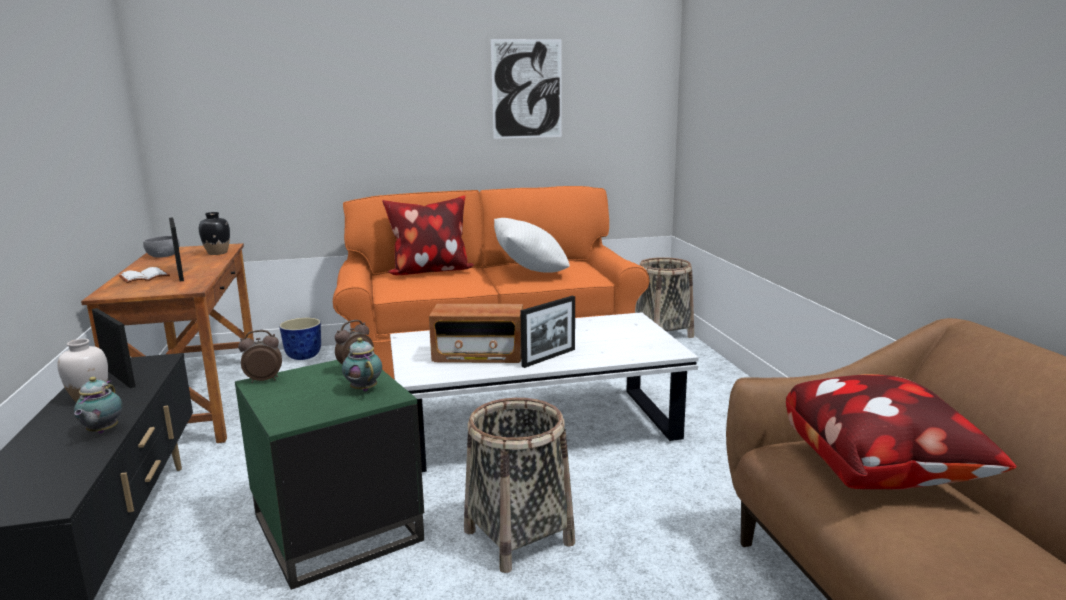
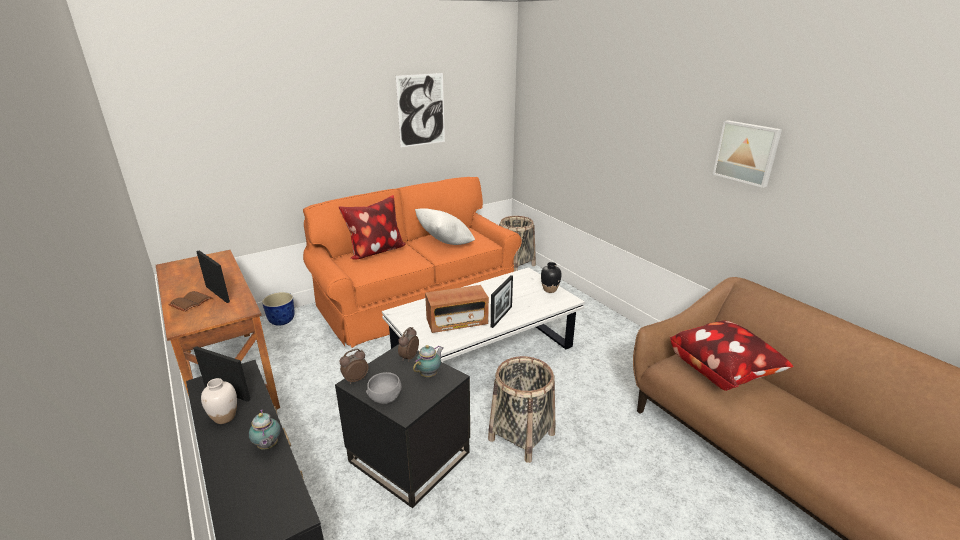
camera: 20 degrees left, 10 degrees up
(145, 277) = (191, 302): white book -> brown book
(163, 255) = (177, 273): grey bowl -> grey bowl (385, 396)
(217, 253) = (221, 264): black vase -> black vase (550, 290)
(335, 528) = (408, 457): green side table -> black side table
(363, 389) = (430, 374): teapot -> teapot turned 90 degrees clockwise
(971, 86) = (747, 152): none -> picture

